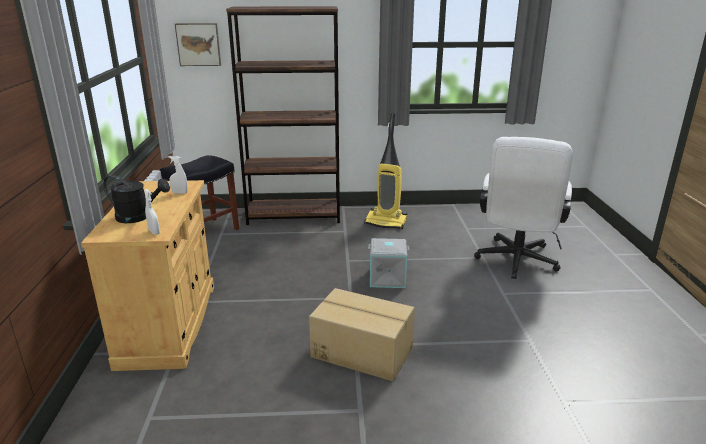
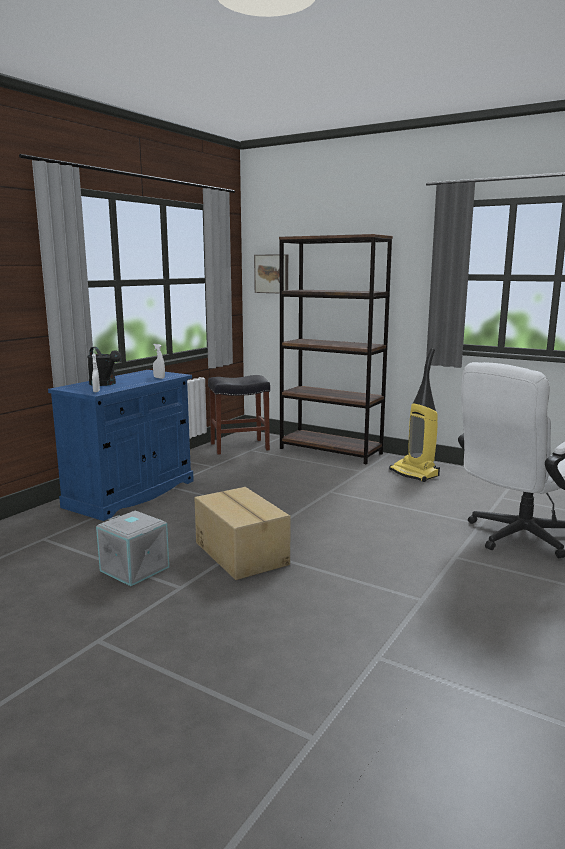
camera: 35 degrees right, 10 degrees down
(169, 324) = (131, 494): beige cabinet -> blue cabinet
(388, 278) = (348, 512): grey storage box -> grey storage box (136, 568)

